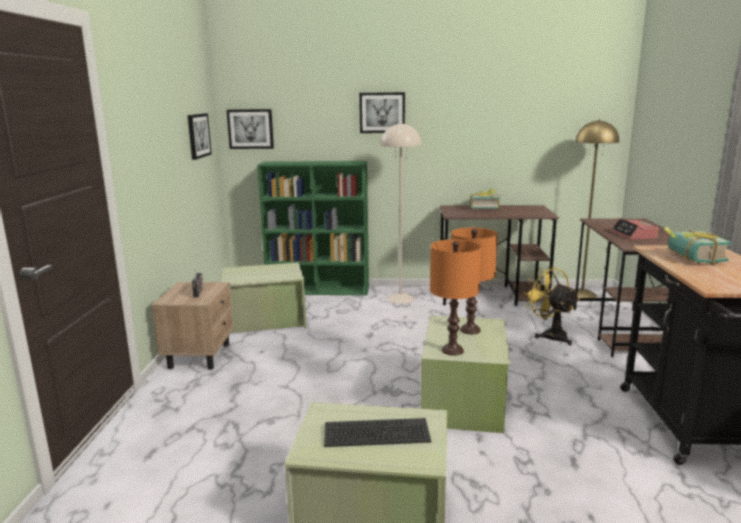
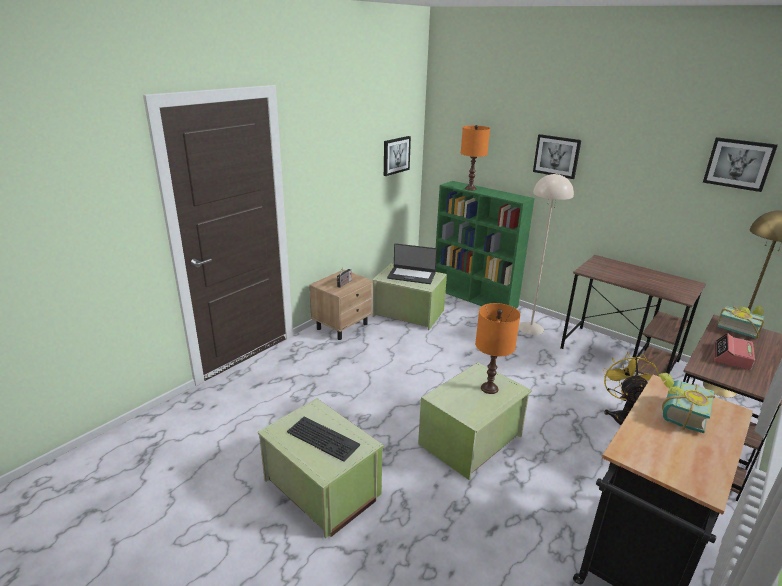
camera: 35 degrees right, 10 degrees up
(250, 129) = (448, 151): picture -> picture (739, 164)
(262, 271) = (411, 275): none -> laptop
(452, 350) = (450, 400): orange table lamp -> orange table lamp (470, 188)
(483, 207) = (632, 269): book -> book (738, 327)

